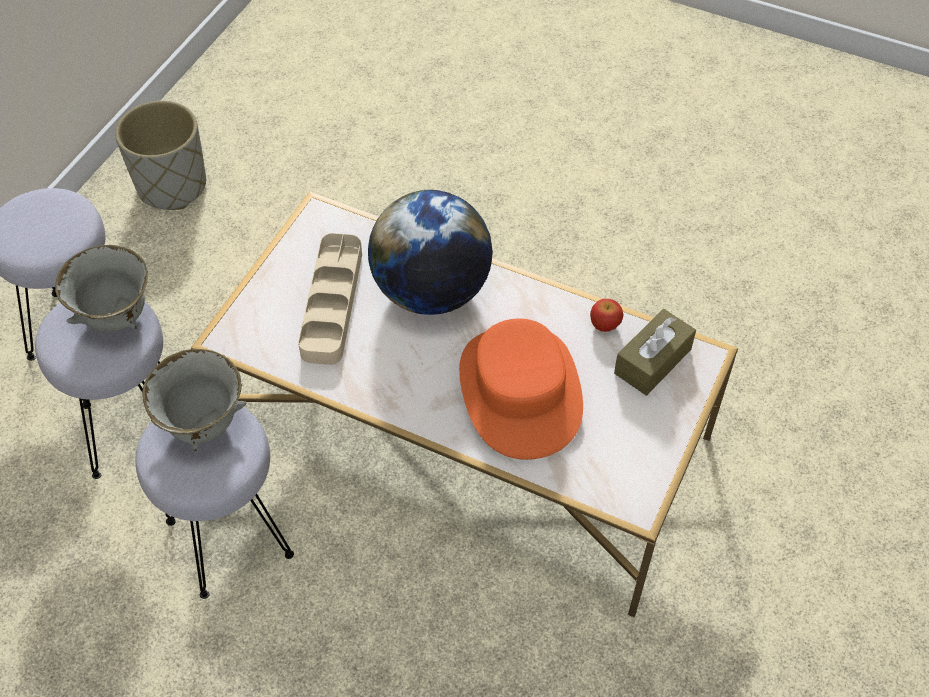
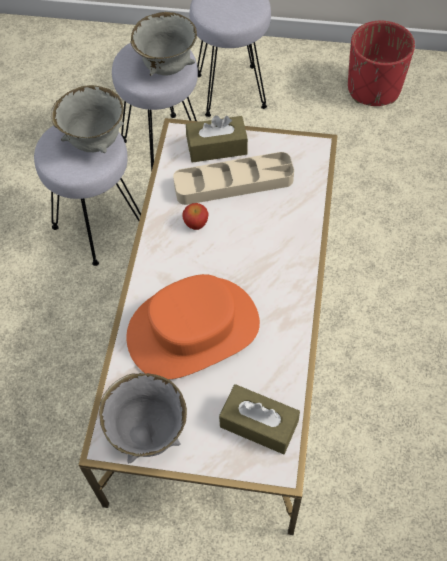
camera: 75 degrees right, 5 degrees up
(172, 186) = (374, 88): grey planter -> red planter
(269, 305) = (217, 147): none -> brown tissue box
(431, 292) = (270, 242): globe -> none
(605, 325) = (285, 377): apple -> apple (196, 224)
(635, 462) = (149, 433): none -> grey bowl

